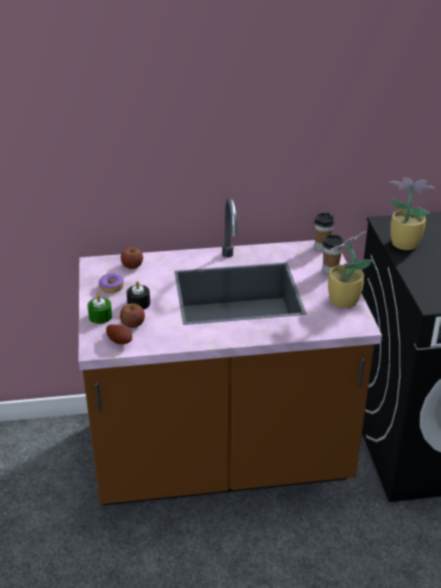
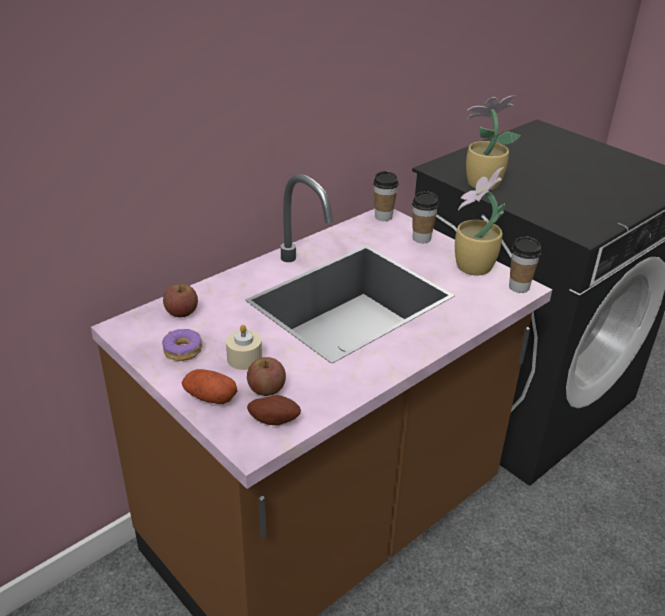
camera: 35 degrees left, 0 degrees up
(100, 316) = (210, 397): green candle -> potato
(138, 303) = (244, 358): black candle -> beige candle
(358, 325) = (519, 287): none -> cup

